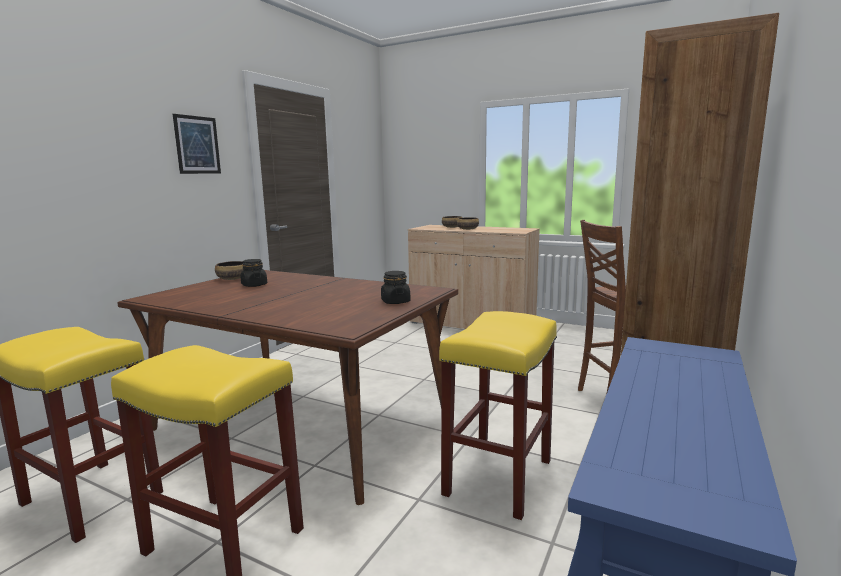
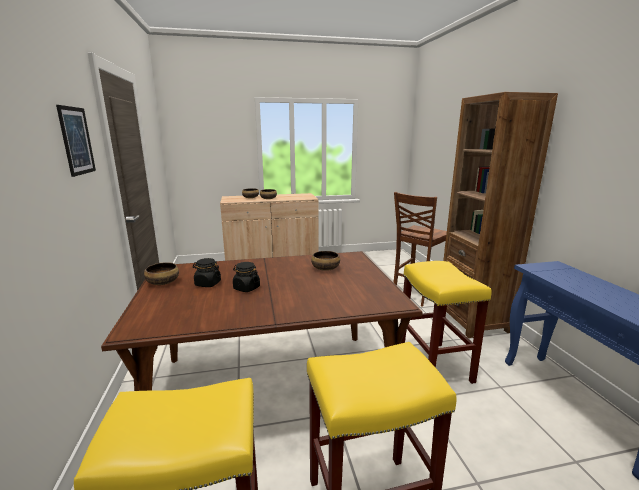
camera: 40 degrees left, 5 degrees up
(371, 293) = (325, 268): none -> bowl
(395, 302) = (359, 271): black jar -> black jar (246, 288)

